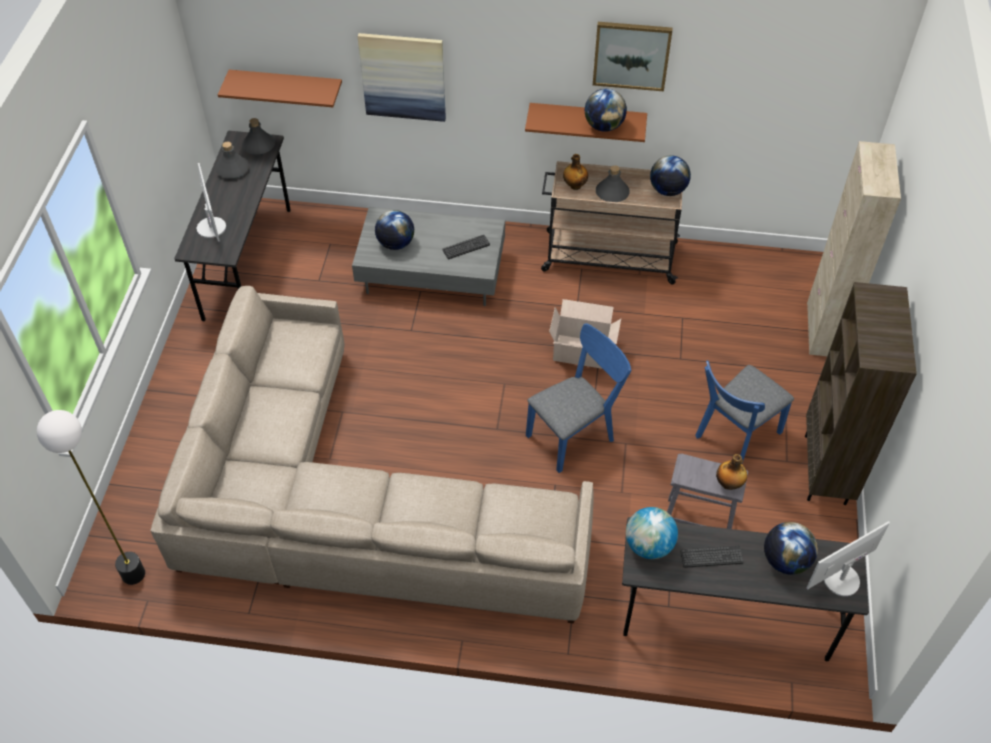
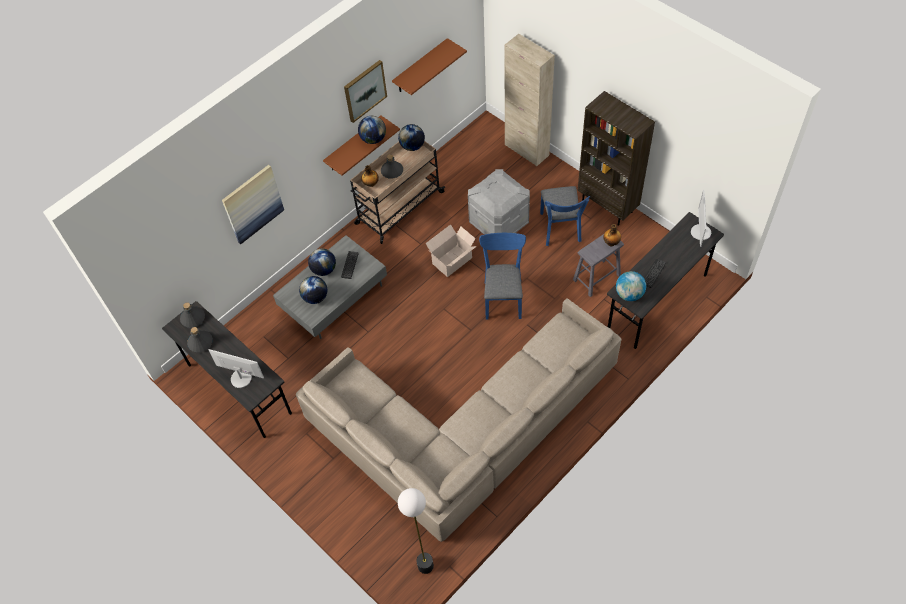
camera: 50 degrees left, 5 degrees up
(287, 87) = (188, 269): brown shelf -> brown shelf (420, 67)
(683, 365) = (499, 222): none -> grey storage box
(785, 560) = (676, 246): globe -> globe (324, 270)

